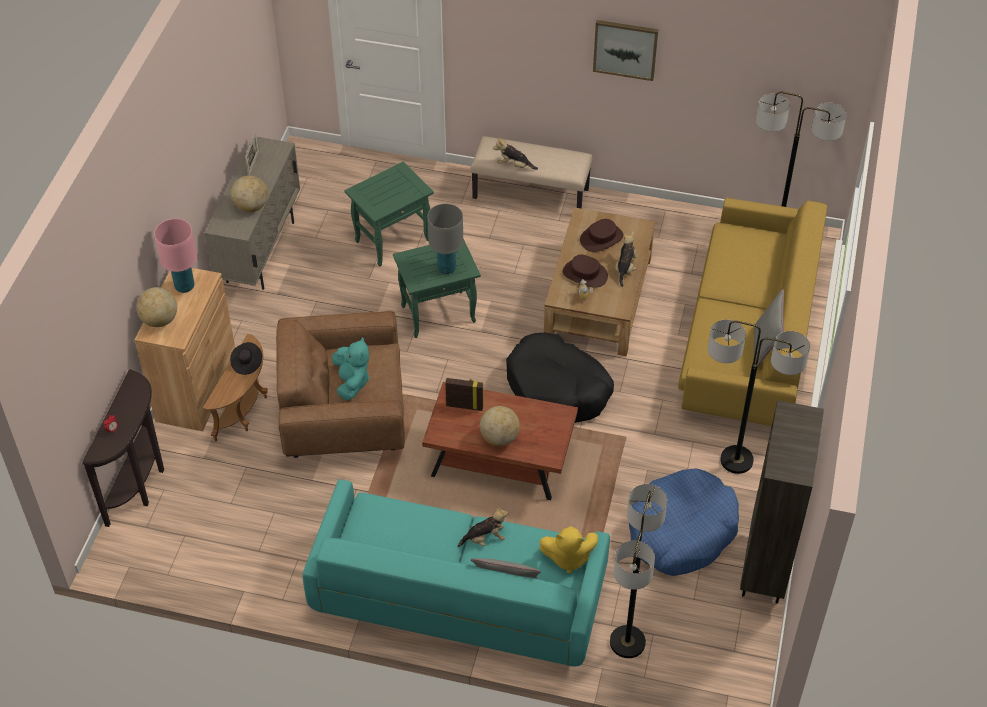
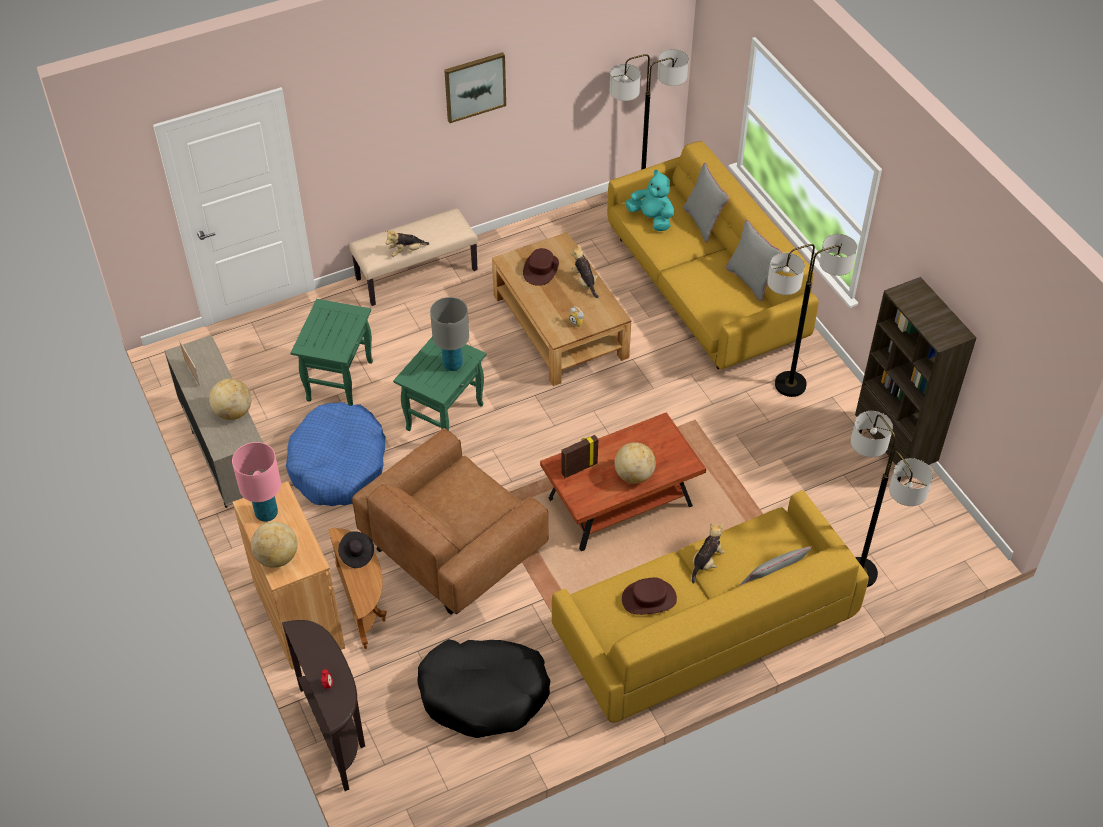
camera: 40 degrees left, 0 degrees up
(351, 382) = (465, 510): turquoise plush toy -> turquoise plush toy (652, 219)
(458, 595) = (703, 629): turquoise sofa -> yellow sofa
(558, 388) = (604, 416): black dog bed -> black dog bed (484, 693)
(569, 558) = (785, 531): yellow plush toy -> none
(585, 274) = (558, 305): brown hat -> brown hat (649, 599)
(681, 531) = (808, 464): blue dog bed -> blue dog bed (338, 465)
(777, 278) = (703, 223): none -> grey pillow

